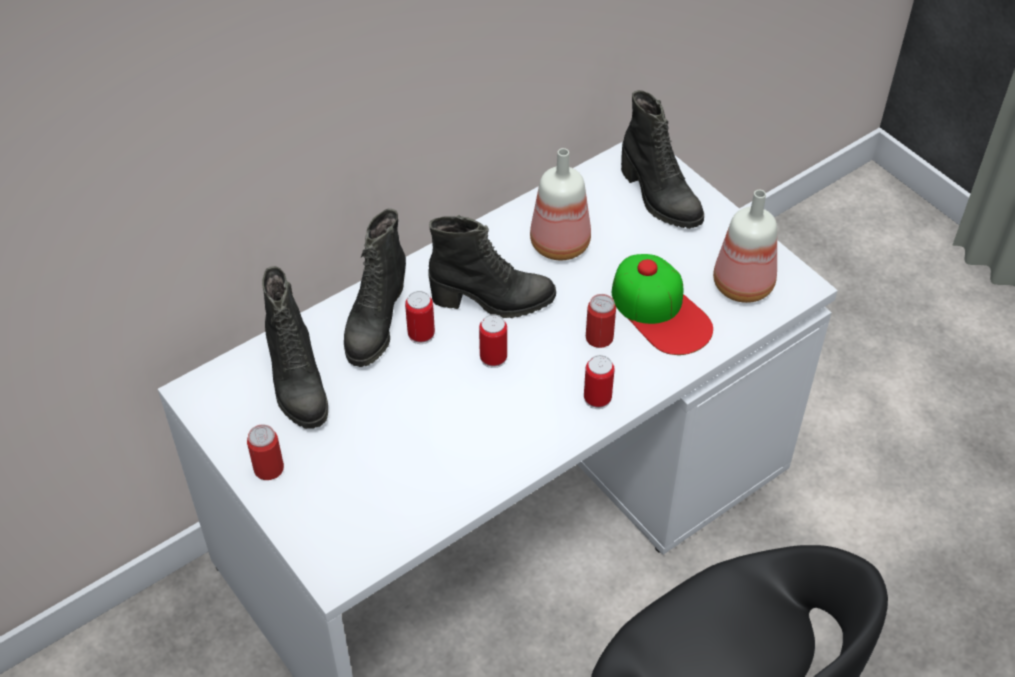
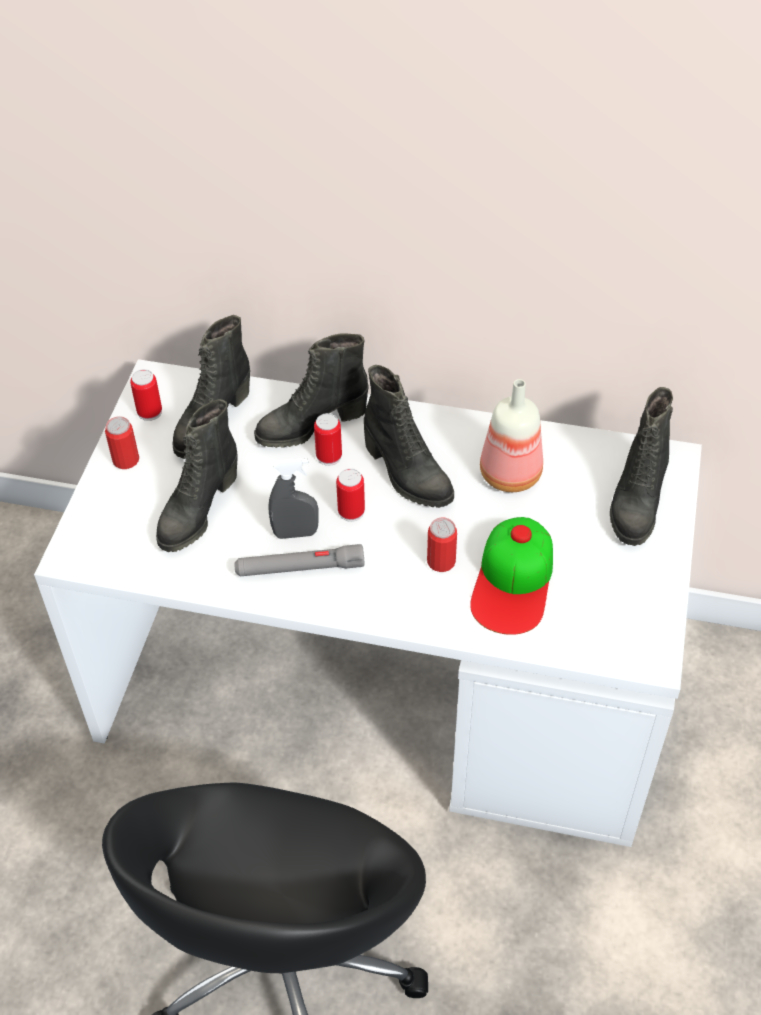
camera: 50 degrees right, 0 degrees up
(383, 454) = (198, 510): none -> black boot
(477, 406) = (295, 533): none -> grey spray bottle
(515, 426) = (300, 568): none -> grey flashlight
(597, 398) = (378, 600): can -> can (149, 412)
(745, 285) = (607, 620): bottle -> none

